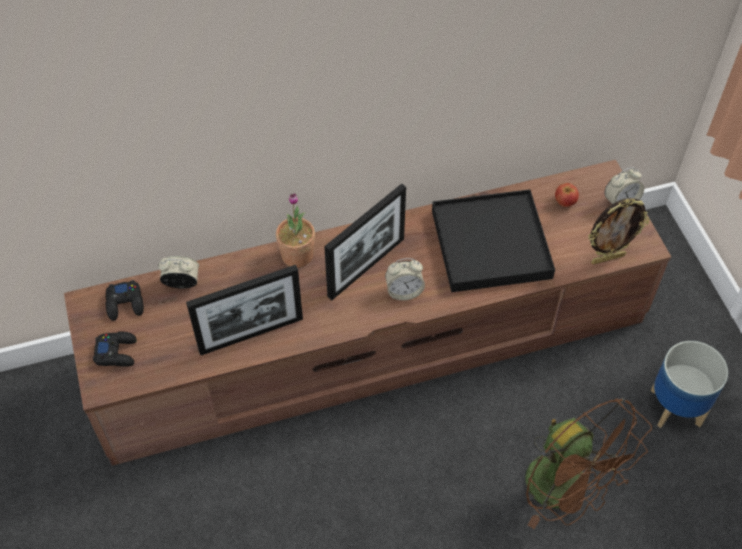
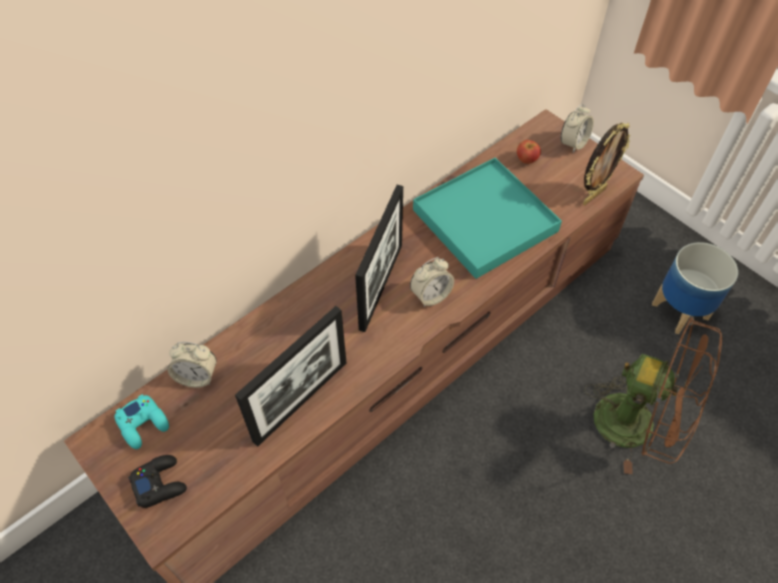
camera: 25 degrees left, 0 degrees up
(125, 303) = (143, 424): black game controller -> turquoise game controller
(182, 283) = (197, 376): alarm clock -> alarm clock turned 150 degrees counterclockwise
(297, 255) = (305, 300): potted plant -> none
(491, 244) = (485, 220): black tray -> turquoise tray

